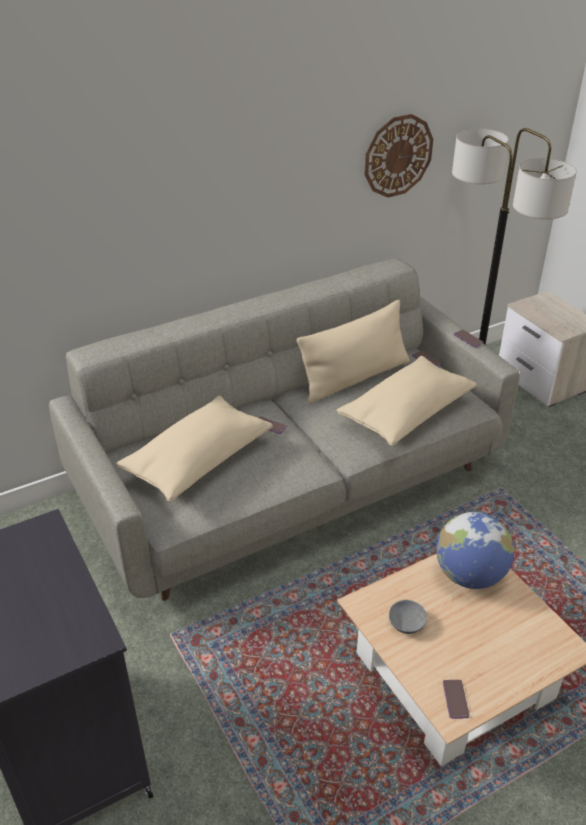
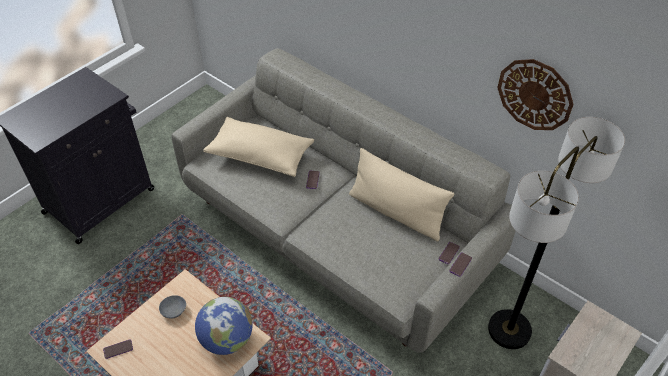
camera: 70 degrees right, 10 degrees up
(406, 413) = (364, 254): beige pillow -> none

